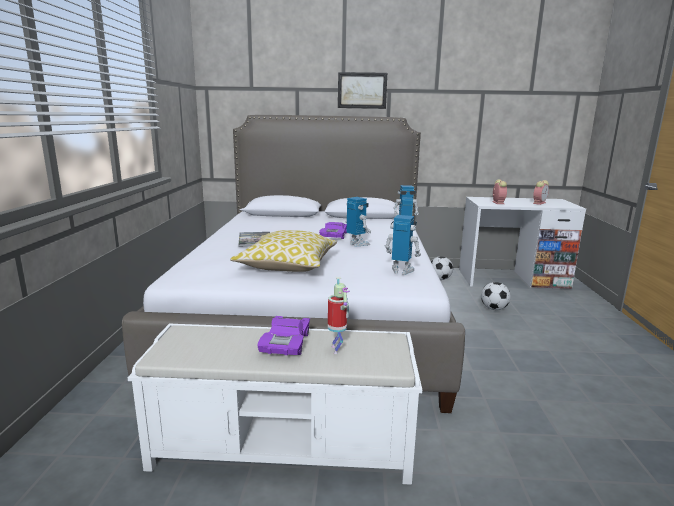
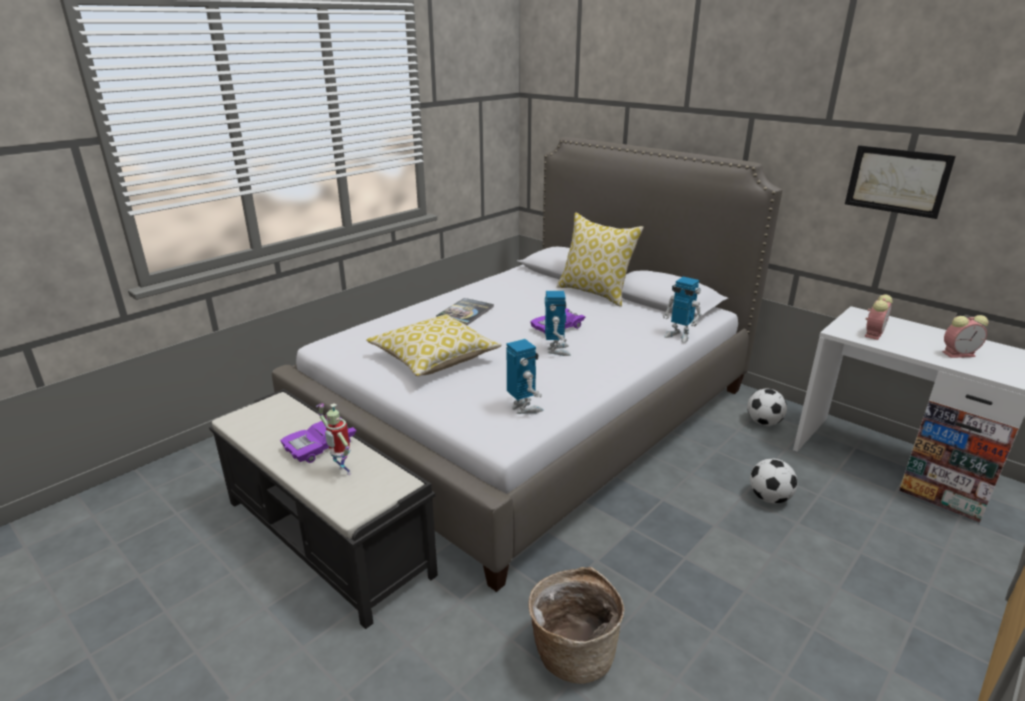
camera: 40 degrees right, 10 degrees up
(285, 446) = (328, 538): white bench -> black bench
(318, 218) = (595, 293): none -> pillow
(337, 349) = (342, 471): toy robot -> toy robot turned 105 degrees clockwise
(362, 90) = (710, 113): picture -> picture (897, 181)
(535, 418) = (573, 652): none -> basket

